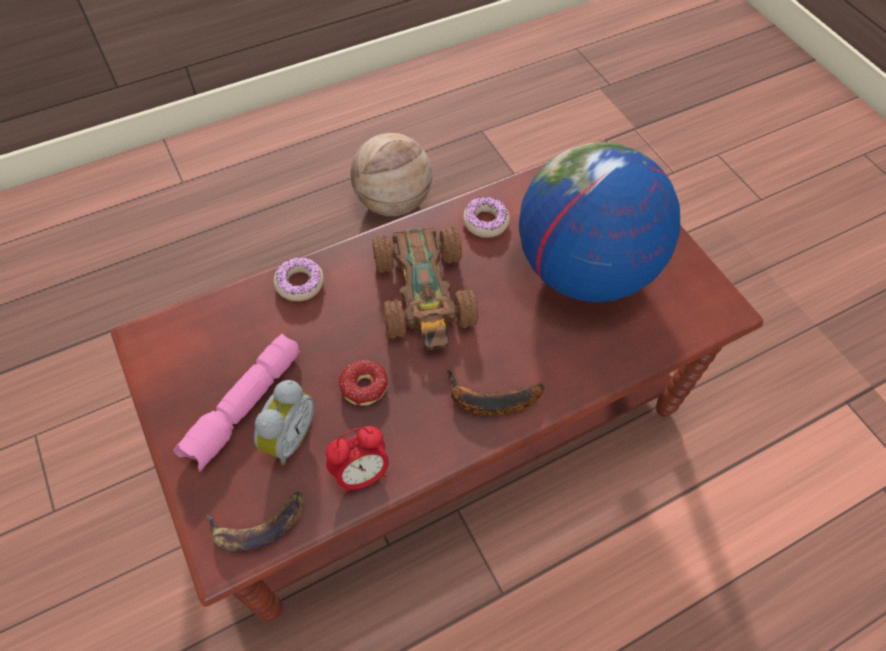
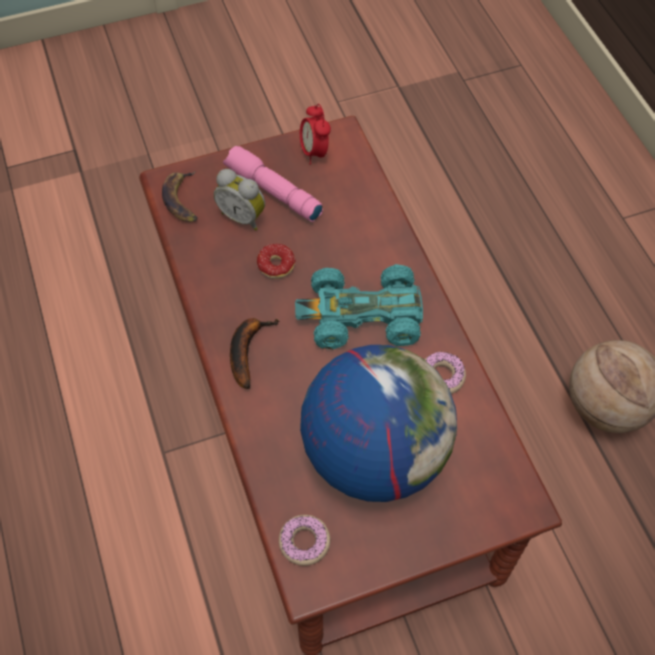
camera: 100 degrees right, 0 degrees up
(299, 283) = (382, 227): donut -> donut (304, 542)
(361, 473) = (204, 259): alarm clock -> alarm clock (314, 152)
(424, 293) = (361, 316): brown toy car -> turquoise toy car

